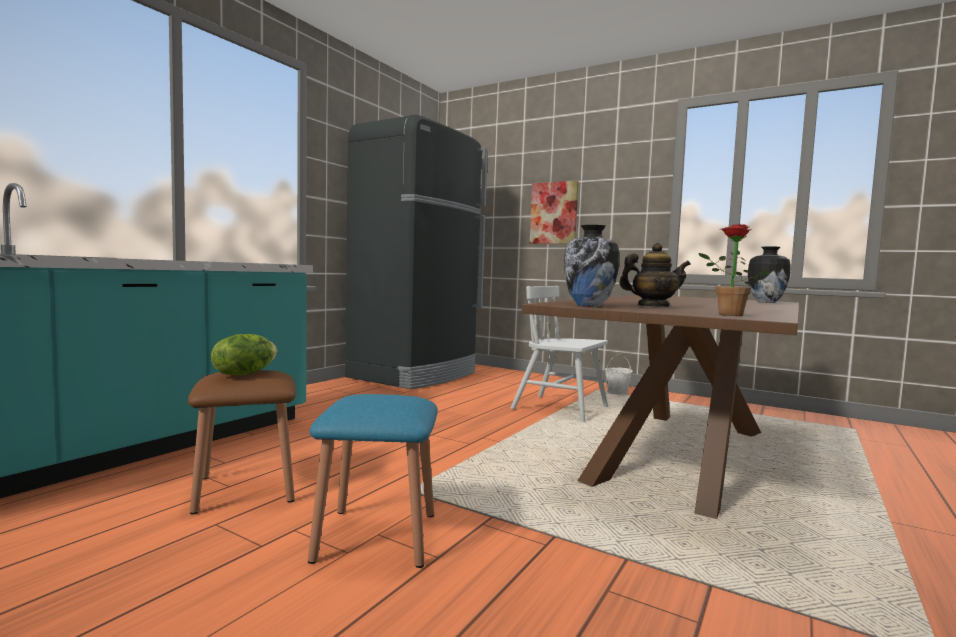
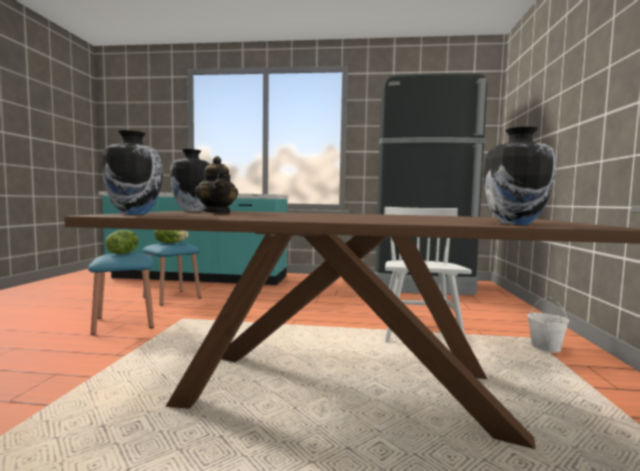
camera: 65 degrees right, 0 degrees up
(245, 489) = (172, 297): brown stool -> blue stool
(368, 399) = (123, 253): none -> lettuce
(554, 213) = (559, 127): picture -> none
(726, 315) = (134, 214): potted plant -> vase

